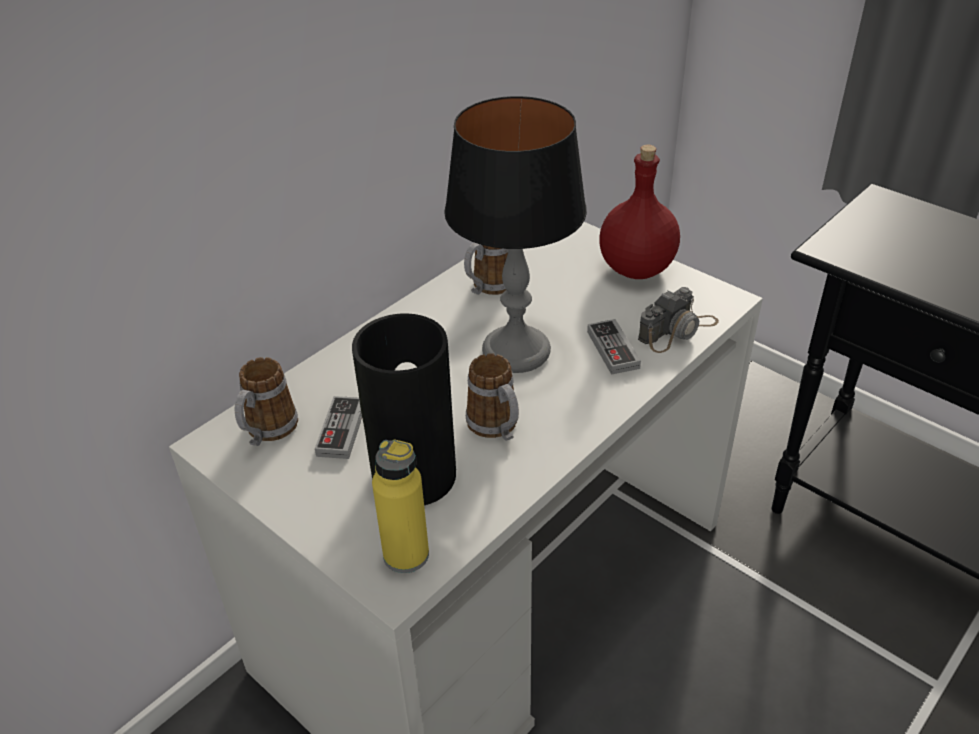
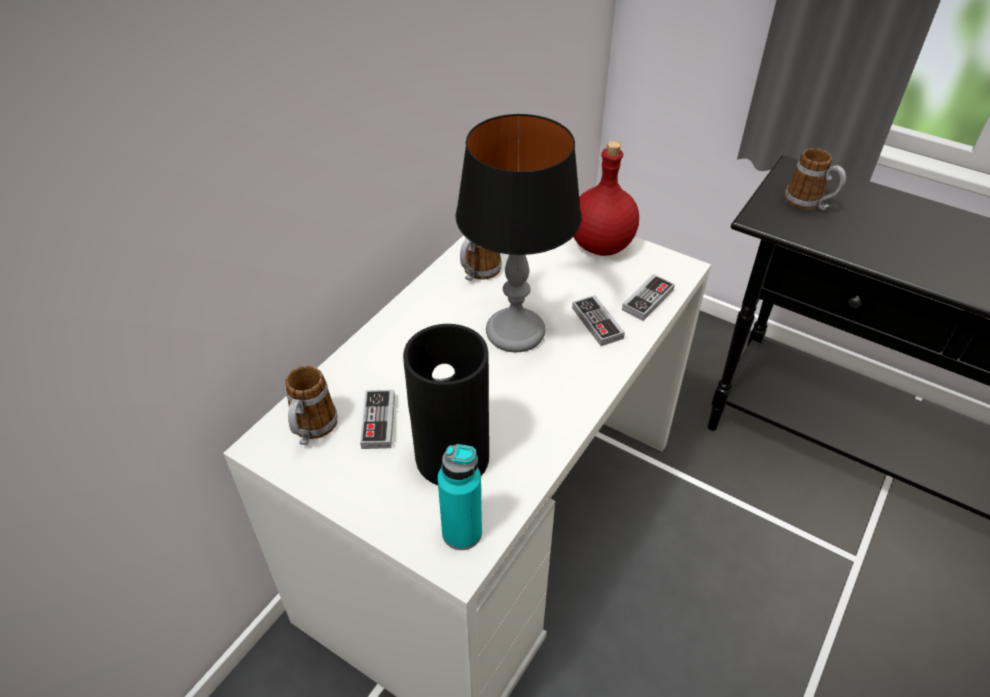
camera: 10 degrees left, 5 degrees up
(406, 555) = (462, 533): yellow bottle -> turquoise bottle
(497, 428) = (514, 406): mug -> mug (809, 204)
(678, 330) = (647, 300): camera -> game controller

